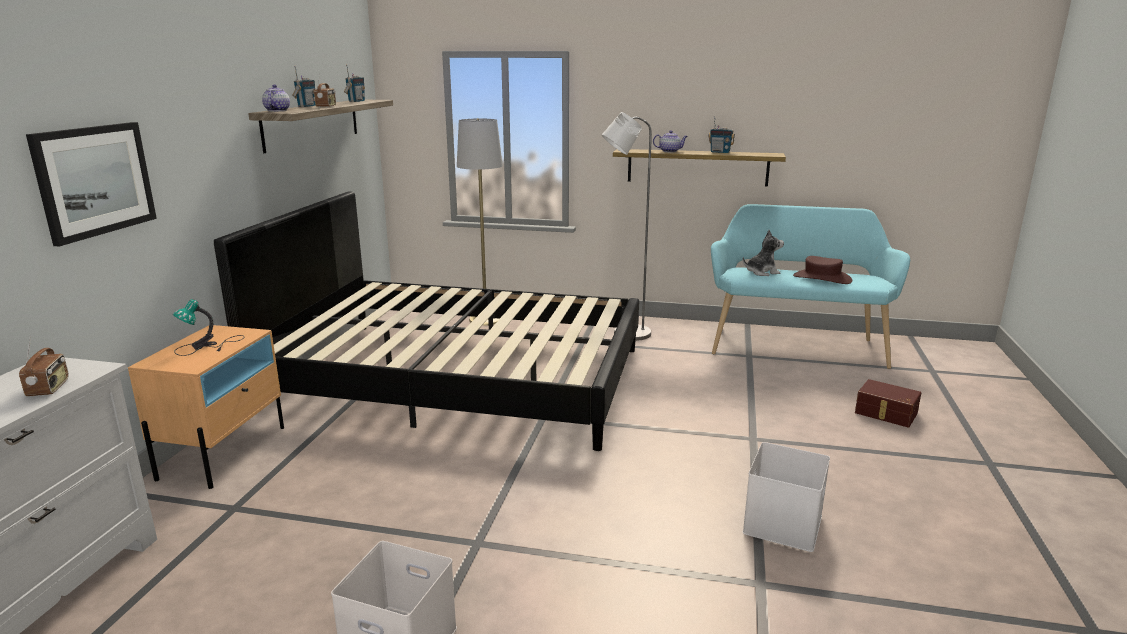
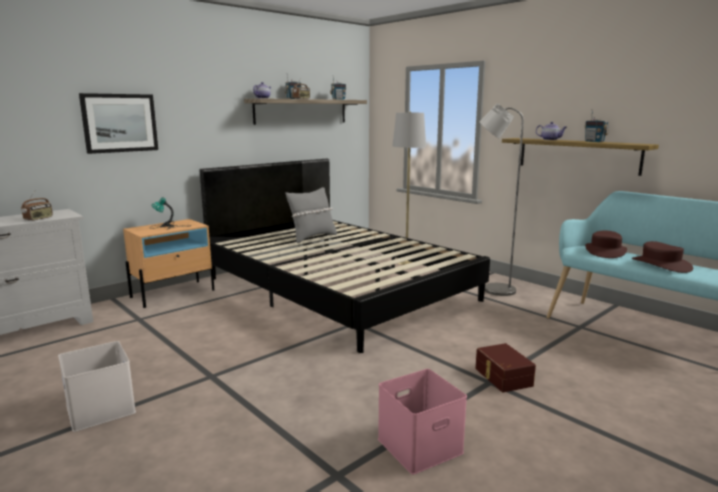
camera: 35 degrees right, 5 degrees down
(390, 314) = (312, 237): none -> grey pillow
(762, 272) = (605, 251): plush toy -> brown hat
(784, 525) = (419, 447): white storage box -> pink storage box
(885, 413) = (658, 405): brown storage box -> brown storage box (502, 377)

